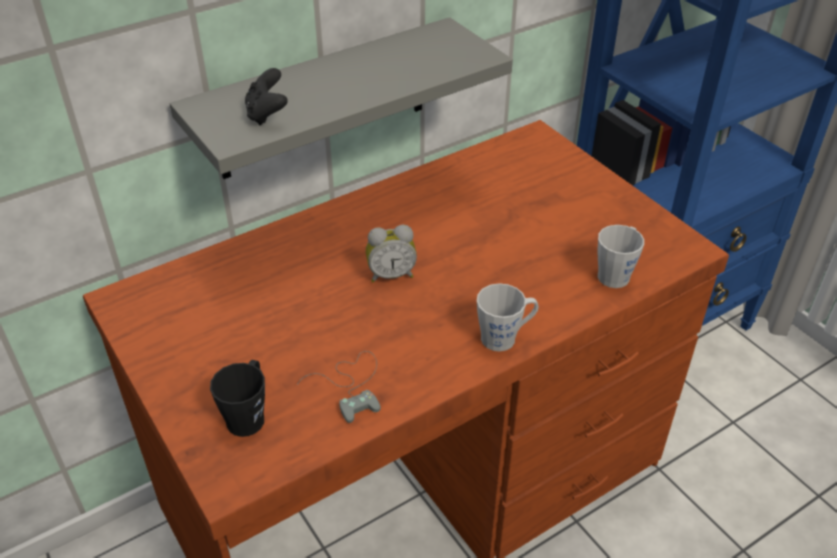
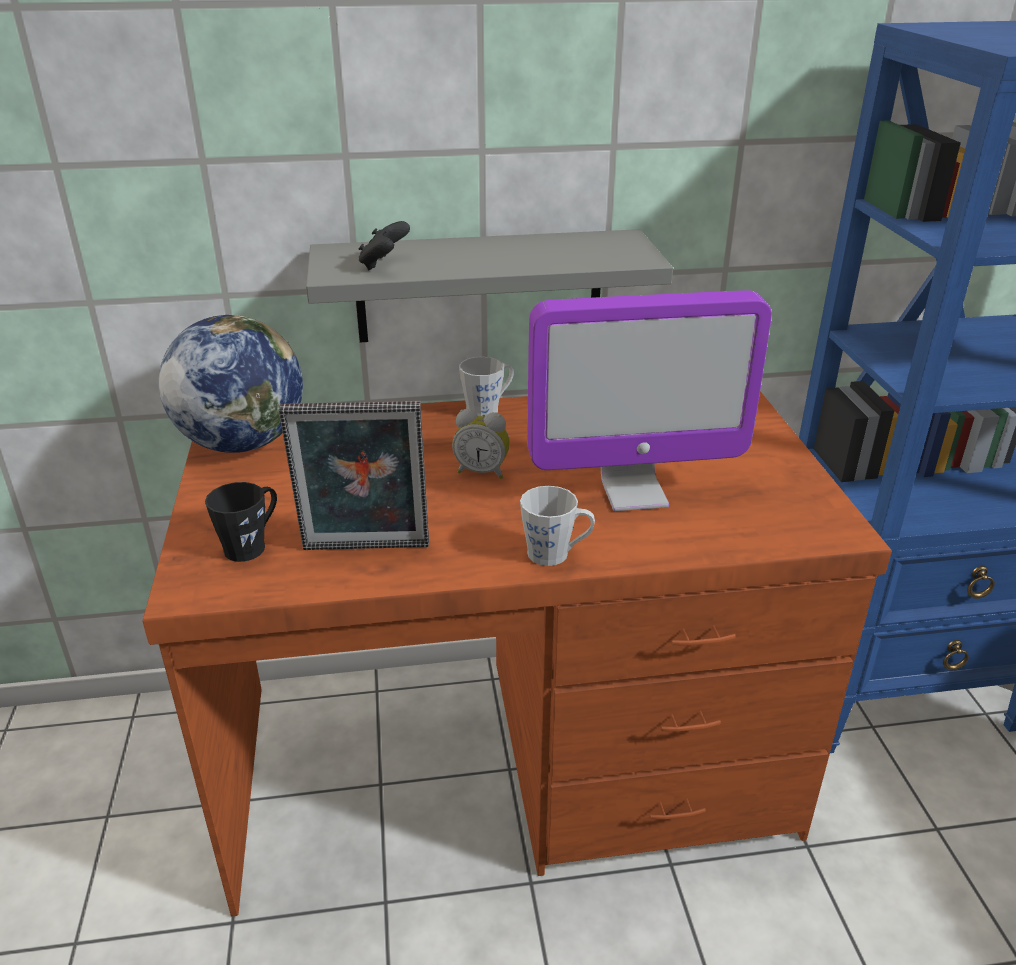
camera: 25 degrees right, 10 degrees down
(151, 309) = (242, 443): none -> globe
(352, 385) = (365, 550): grey game controller -> picture frame
(523, 258) = (633, 492): none -> monitor
(616, 273) = (731, 532): grey mug -> grey mug (488, 409)

